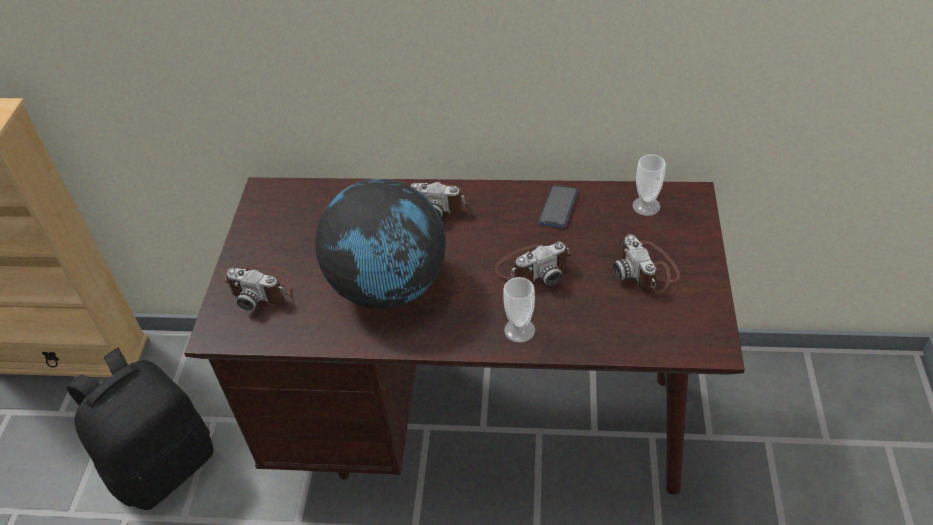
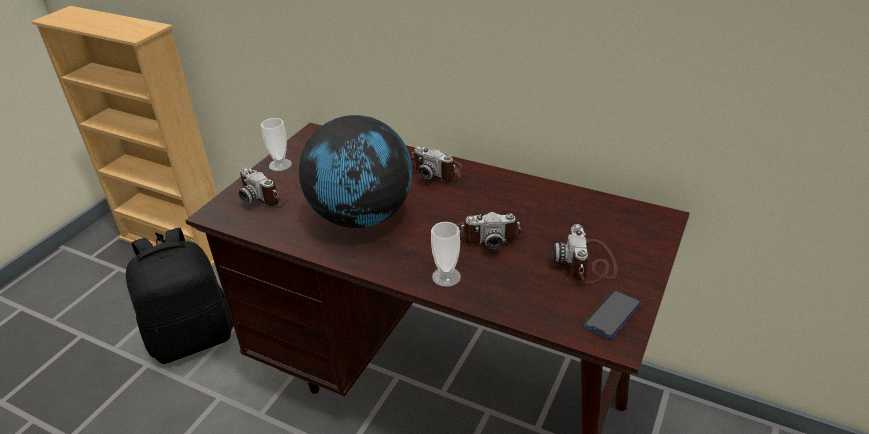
camera: 20 degrees right, 10 degrees down
(558, 207) = (535, 197): phone -> phone (612, 315)
(646, 206) = (615, 215): cup -> cup (280, 165)

